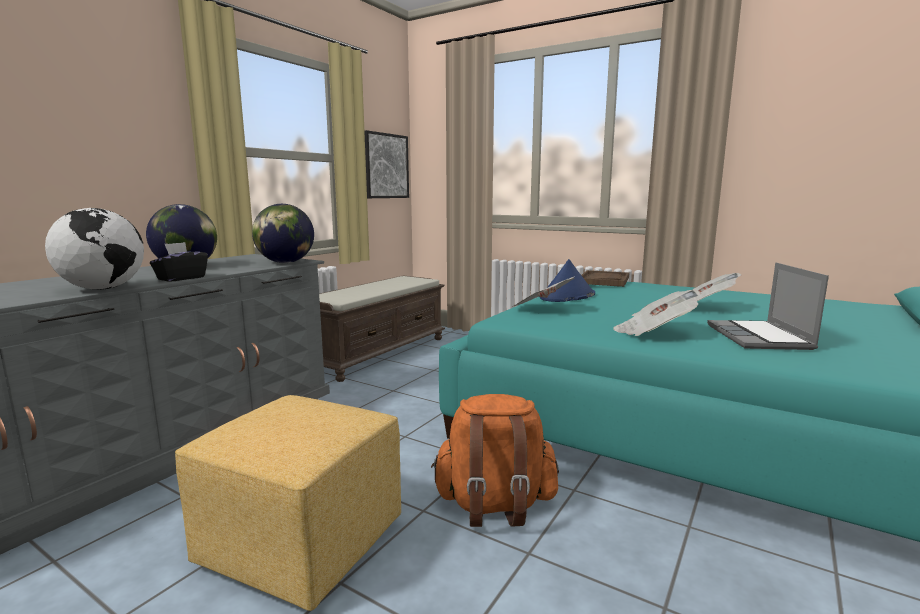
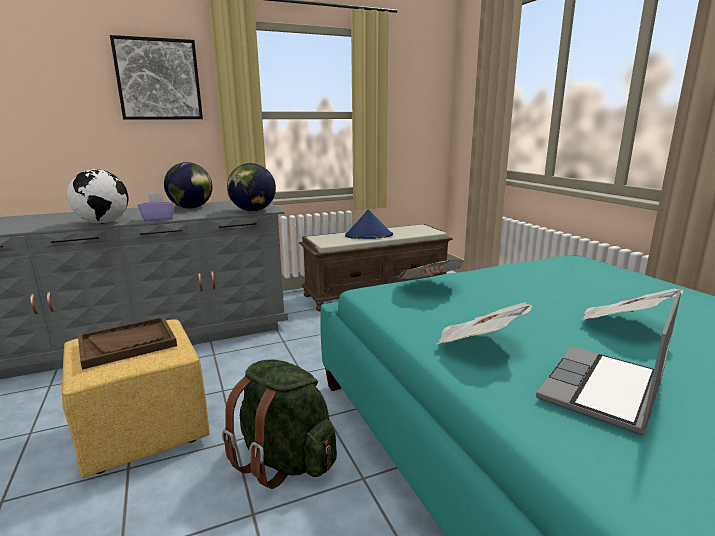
camera: 35 degrees right, 5 degrees up
(181, 278) = (158, 219): black tissue box -> purple tissue box
(385, 166) = (420, 119): picture -> picture (158, 79)
(494, 505) = (284, 460): orange backpack -> green backpack
(567, 296) = (491, 276): blue hat -> blue hat (368, 236)
(603, 280) = (579, 262): brown tray -> brown tray (128, 343)

